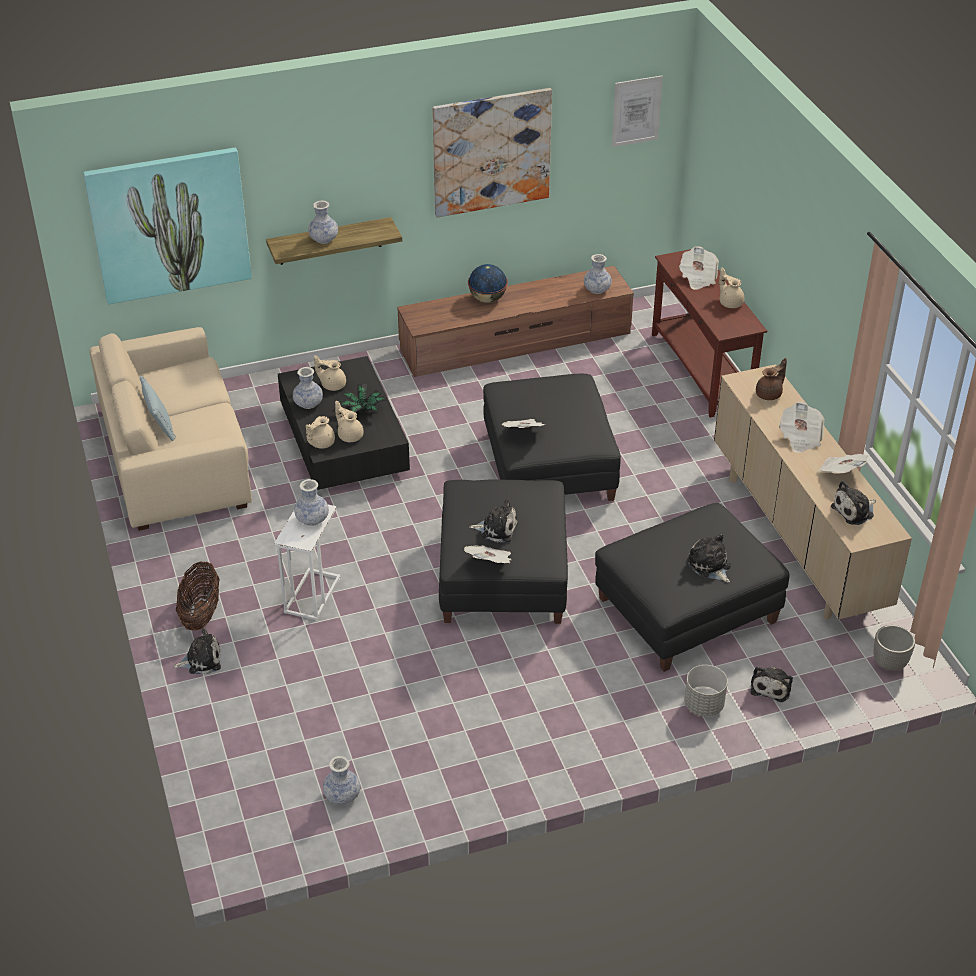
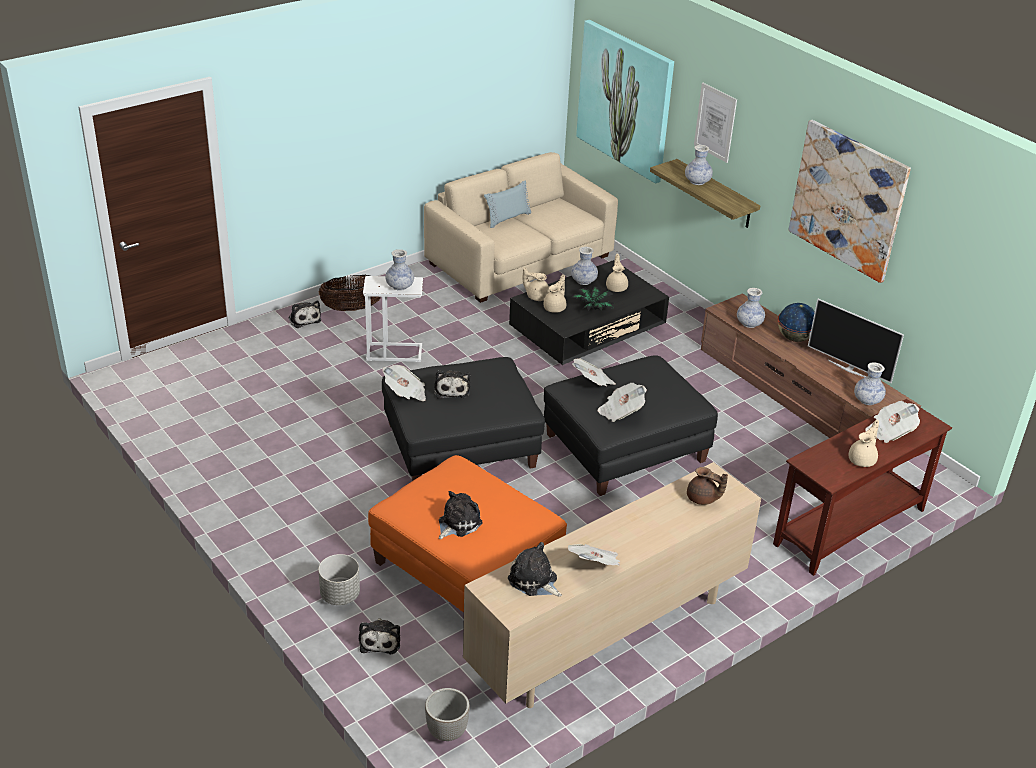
camera: 70 degrees right, 5 degrees down
(342, 796) = (183, 409): vase -> vase (749, 323)
(548, 284) = (849, 369): none -> television
(636, 111) = (985, 251): picture -> picture (715, 122)
(687, 610) = (465, 567): black ottoman -> orange ottoman
(771, 686) = (380, 640): plush toy -> plush toy turned 90 degrees counterclockwise
(800, 438) = (639, 529): newspaper -> newspaper (620, 412)

